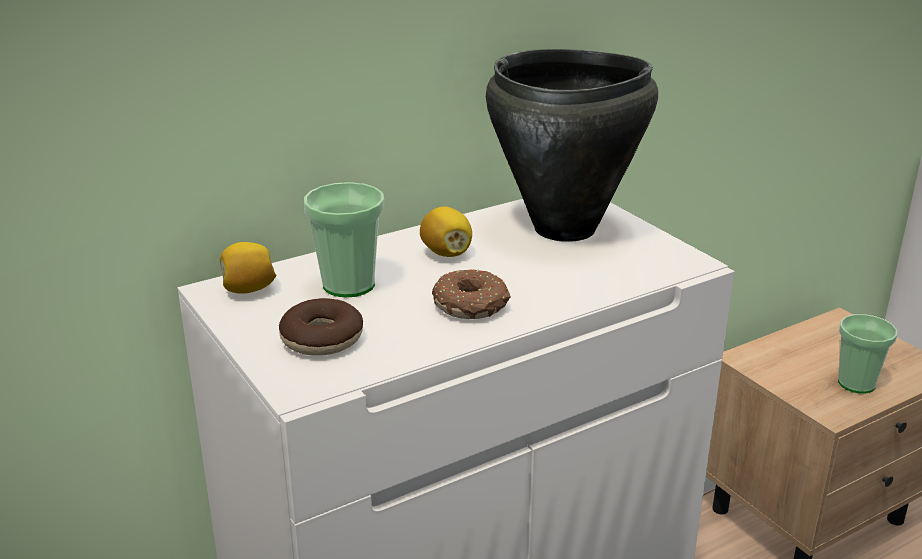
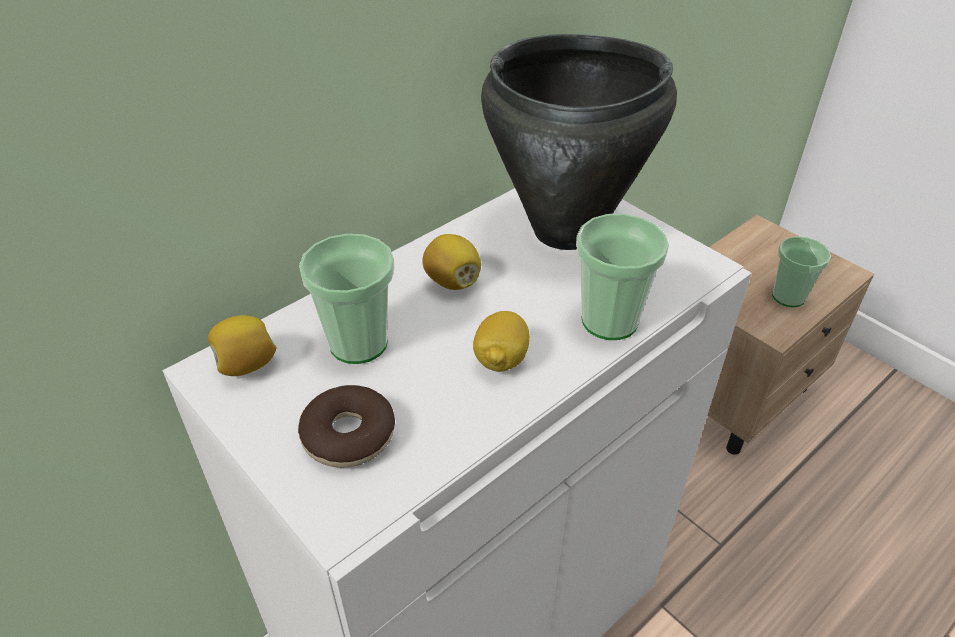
camera: 10 degrees left, 15 degrees up
(472, 306) = (501, 360): donut -> lemon
(582, 290) = (609, 321): none -> cup

